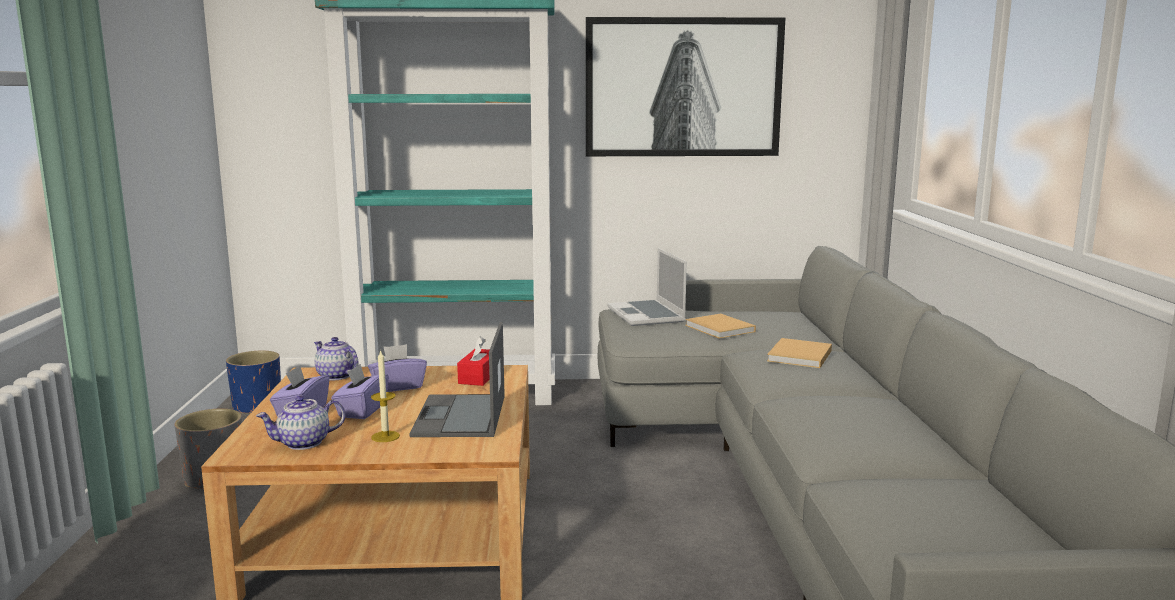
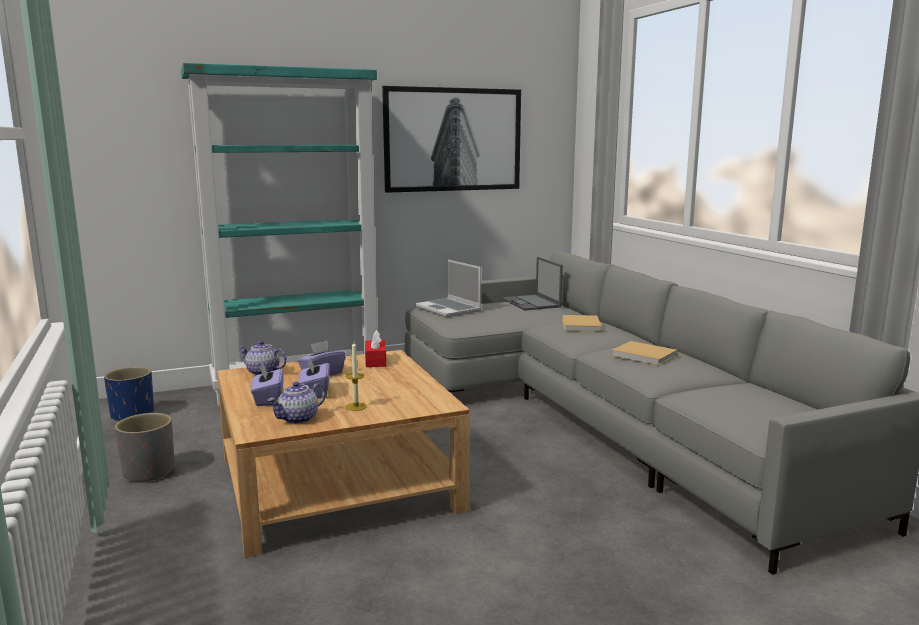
camera: 20 degrees left, 0 degrees up
(460, 417) = (395, 388): laptop -> laptop (531, 303)
(721, 329) = (509, 314): beige book -> beige book (645, 356)

